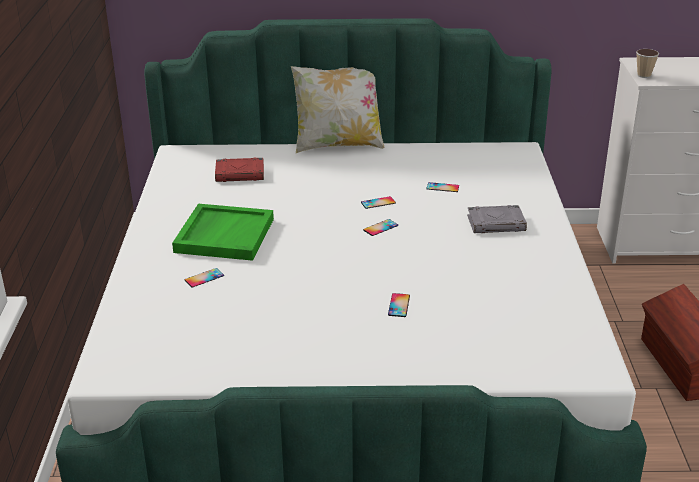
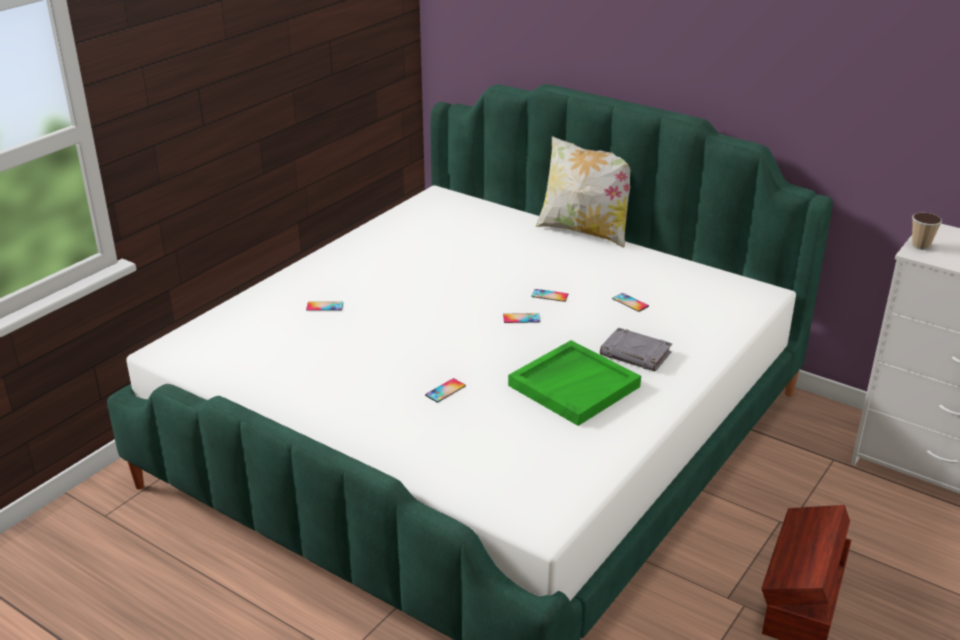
camera: 35 degrees right, 0 degrees up
(224, 235) = (384, 277): green tray -> green tray (574, 385)
(240, 173) = (465, 230): red book -> none

